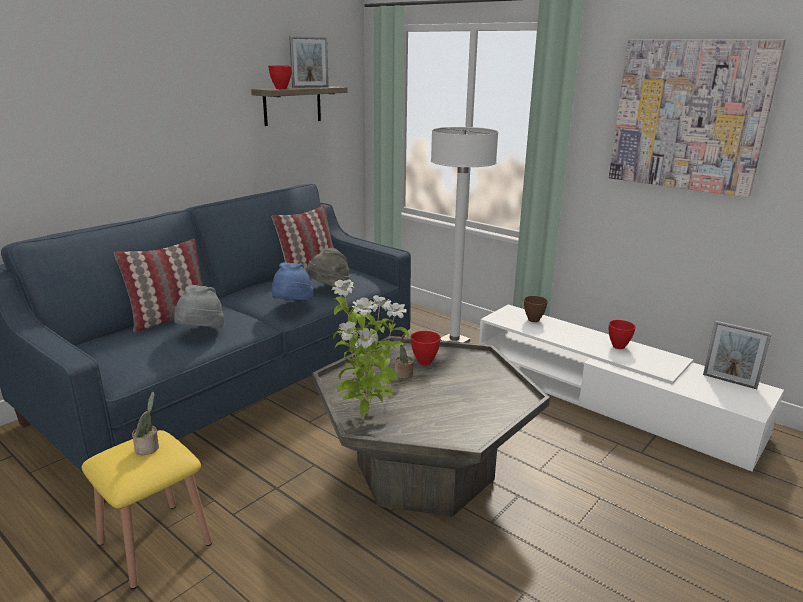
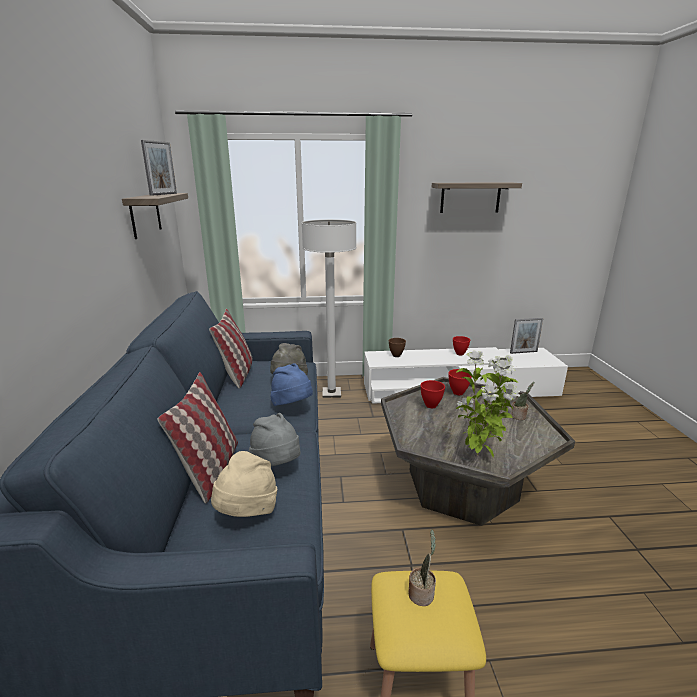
camera: 45 degrees left, 0 degrees up
(137, 346) = (247, 512): none -> beige hat
(281, 88) = (153, 196): red bowl -> red bowl (458, 392)
(403, 375) = (440, 420): potted plant -> potted plant (519, 416)
(689, 116) = (470, 197): picture -> shelf

